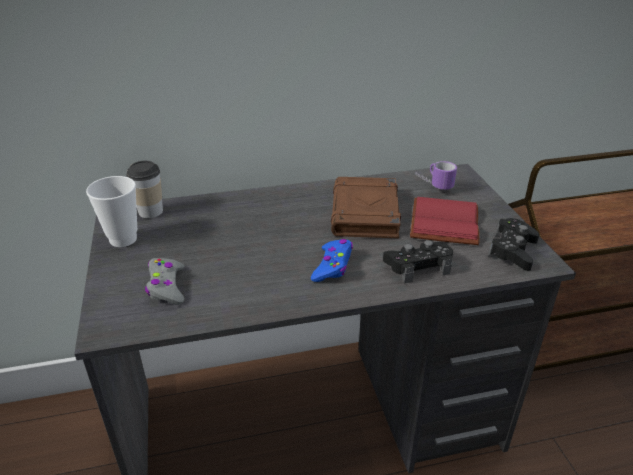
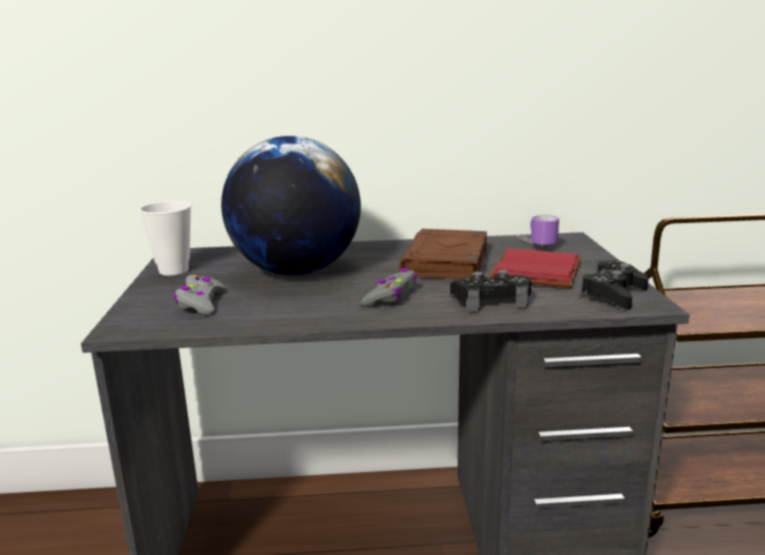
camera: 10 degrees right, 15 degrees down
(150, 211) = (212, 253): cup -> none
(238, 234) = (296, 271): none -> globe
(332, 266) = (391, 297): blue game controller -> grey game controller

